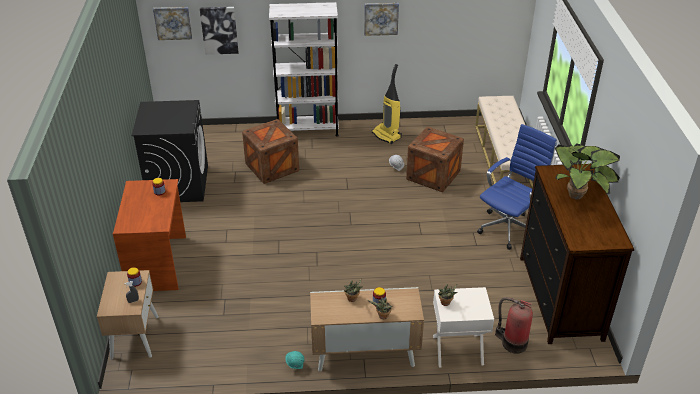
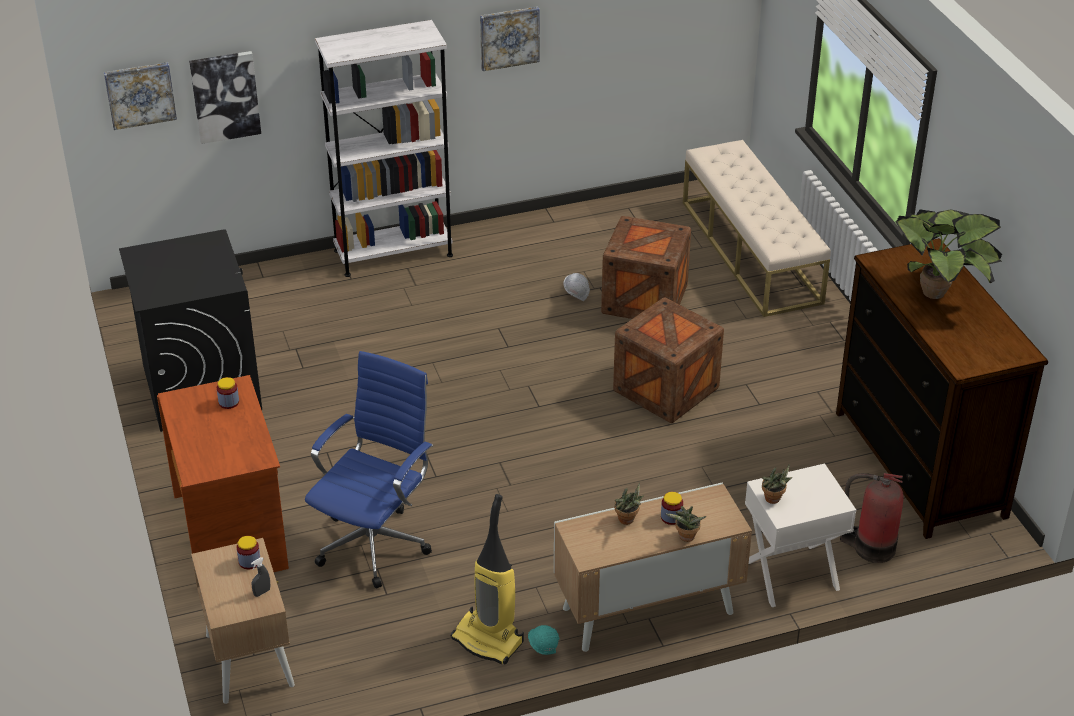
camera: 15 degrees left, 0 degrees up
(272, 167) = (359, 330): crate -> crate (666, 389)
(387, 135) = (538, 241): vacuum cleaner -> vacuum cleaner (489, 640)
(509, 227) = (801, 366): blue office chair -> blue office chair (376, 542)

